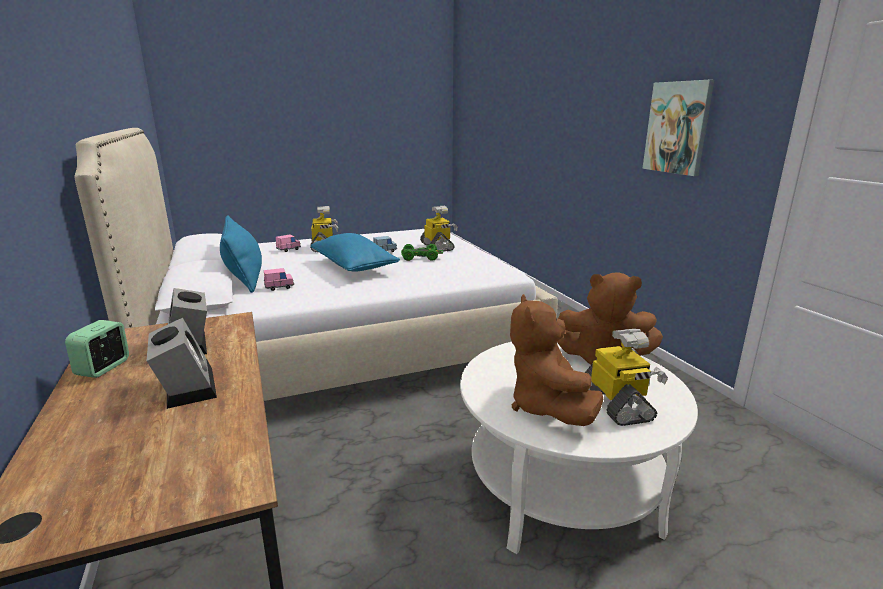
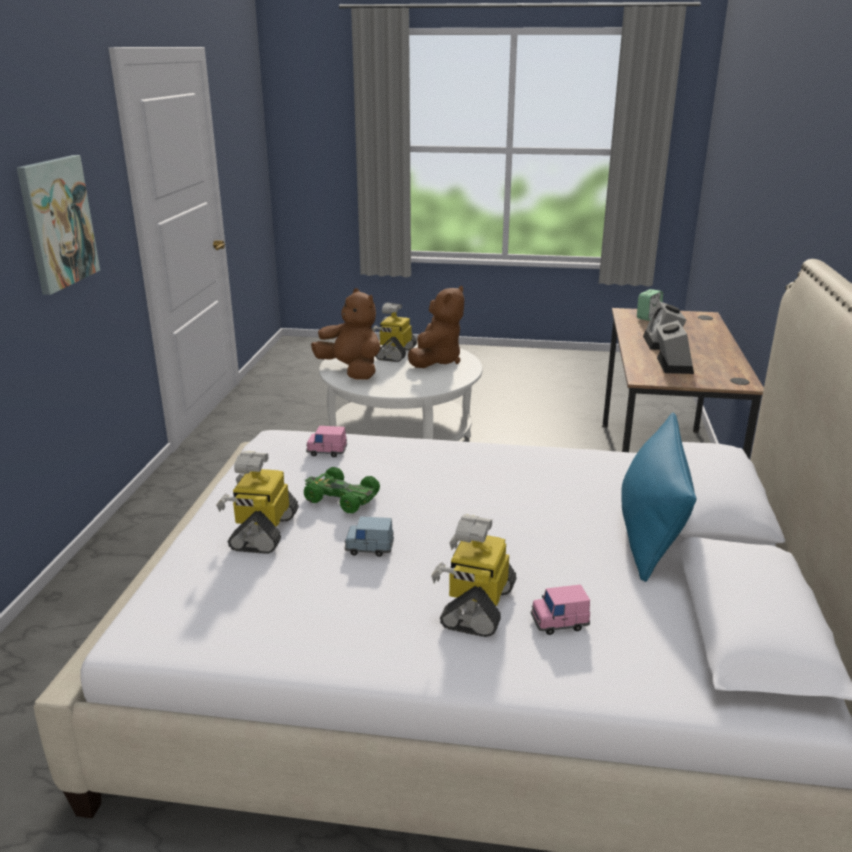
camera: 150 degrees left, 5 degrees up
(104, 368) = (723, 362): alarm clock -> alarm clock (648, 317)
(279, 287) = (595, 487): pink toy car -> pink toy car (327, 451)
(353, 267) = (465, 506): blue pillow -> none

